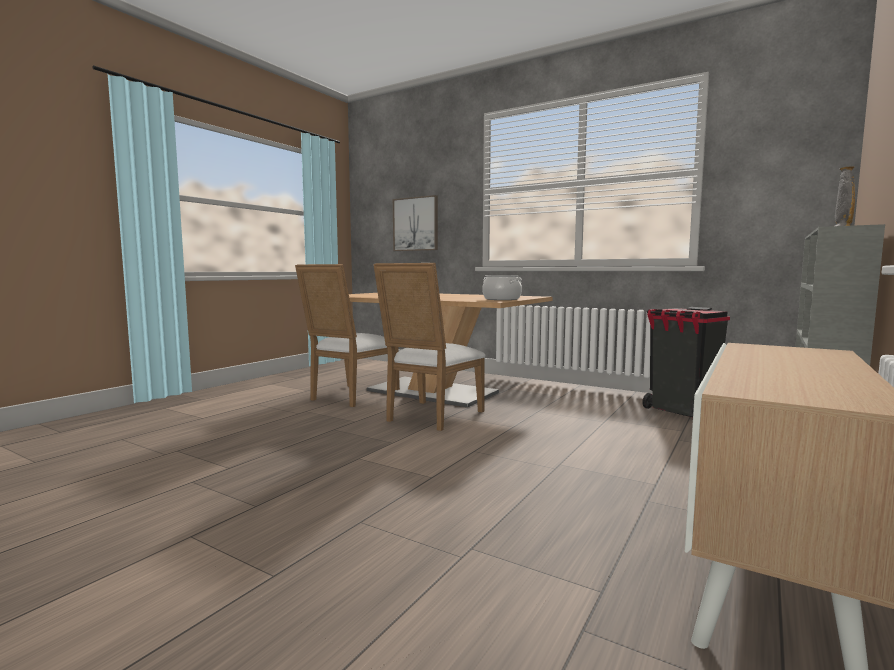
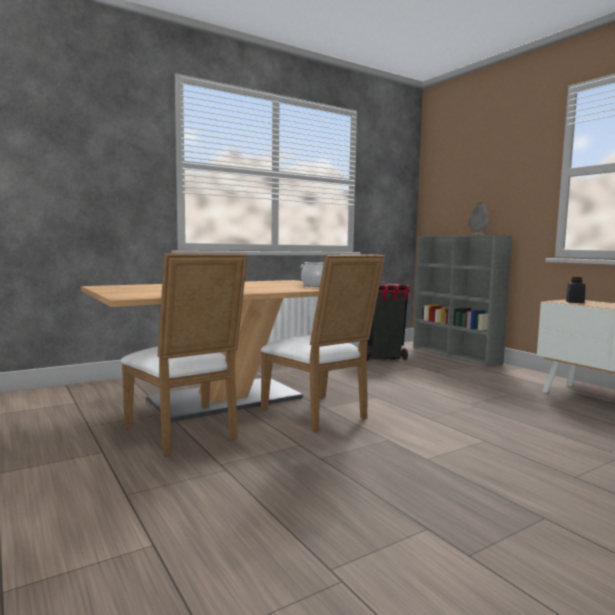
camera: 65 degrees left, 0 degrees up
(415, 224) = (73, 189): picture -> none
(779, 350) = (575, 302): none -> black jar

